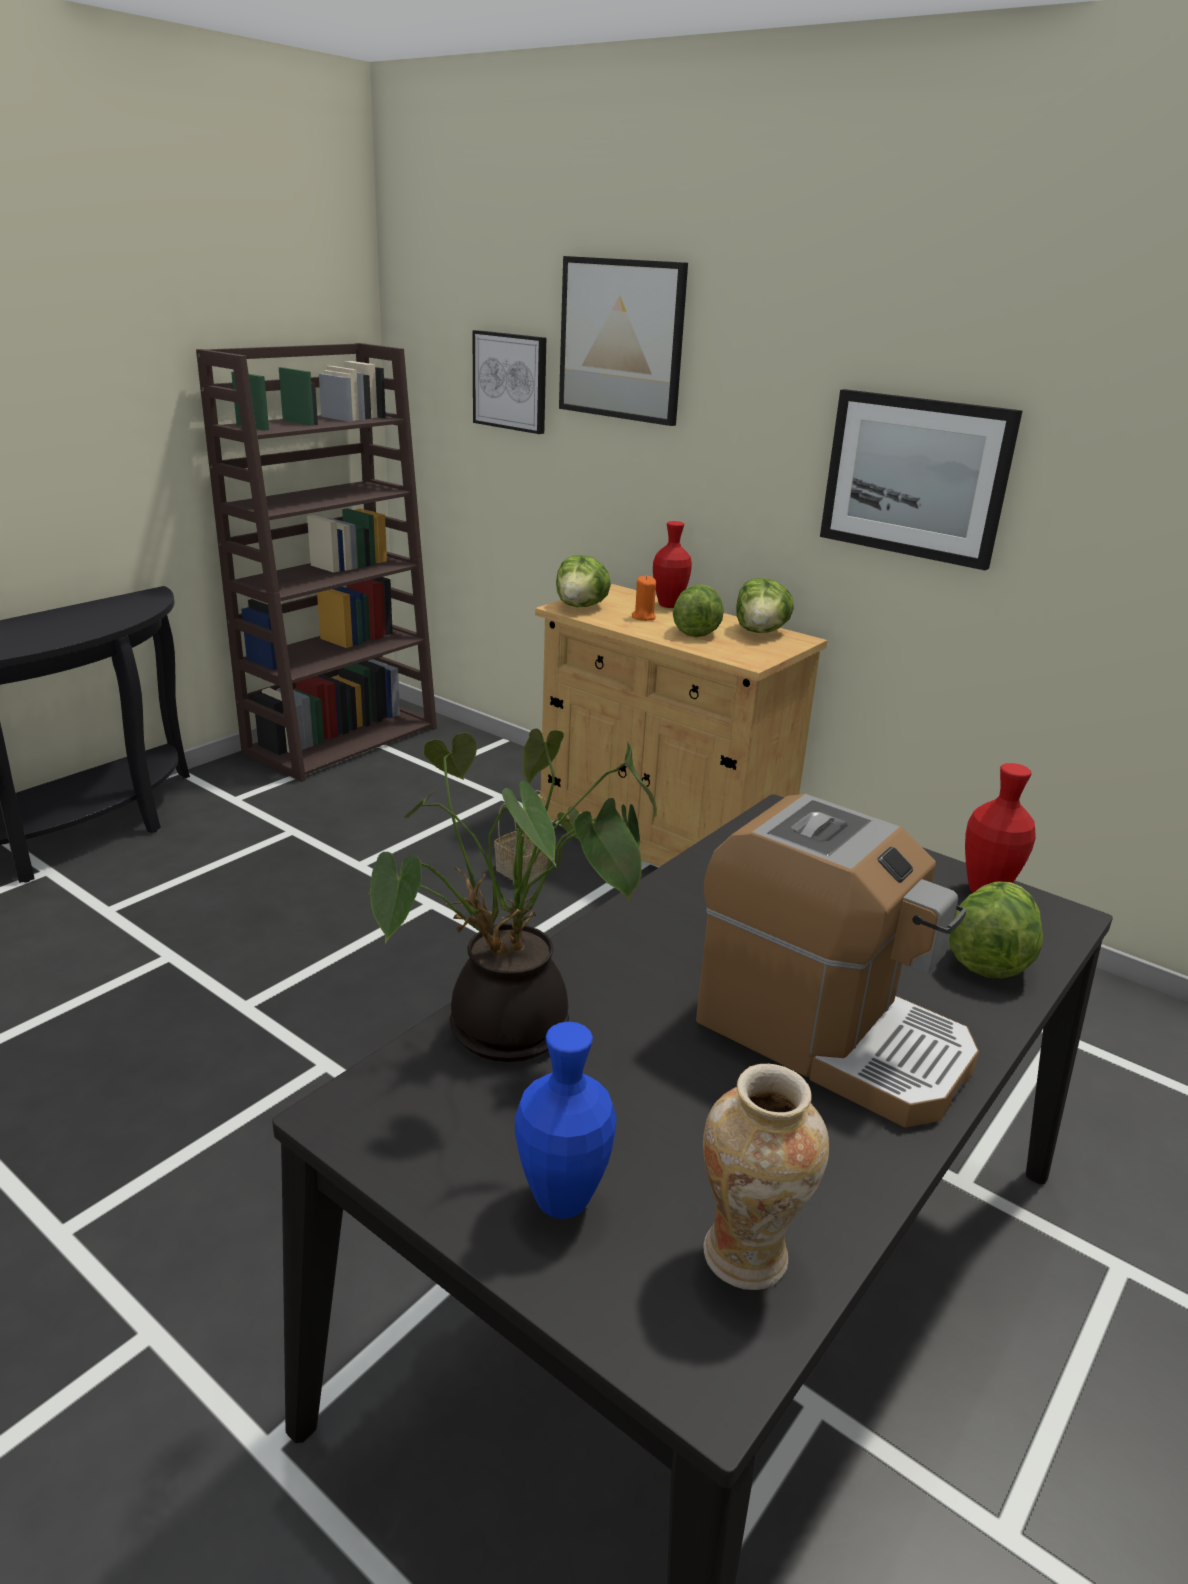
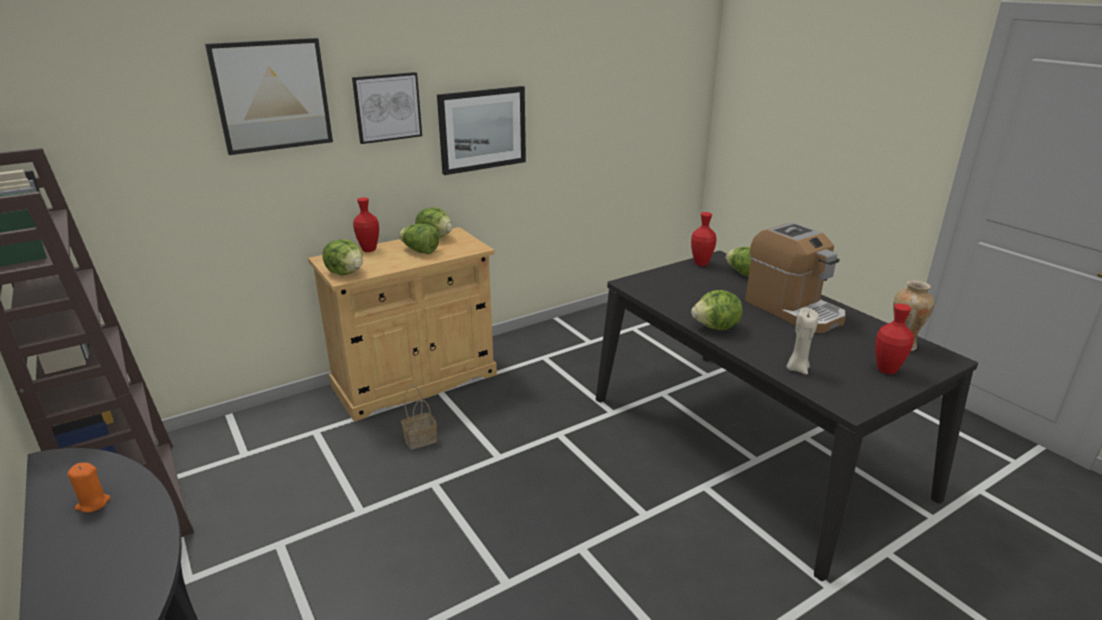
camera: 70 degrees left, 0 degrees up
(505, 1035) = (797, 368): potted plant -> beige candle
(511, 381) = (164, 147): picture -> picture (387, 107)
(562, 1200) = (886, 370): blue vase -> red vase
(643, 617) = (384, 260): orange candle -> orange candle (93, 503)
(647, 923) = (716, 328): none -> lettuce
(830, 1036) = (793, 310): coffee machine -> coffee machine turned 90 degrees clockwise

